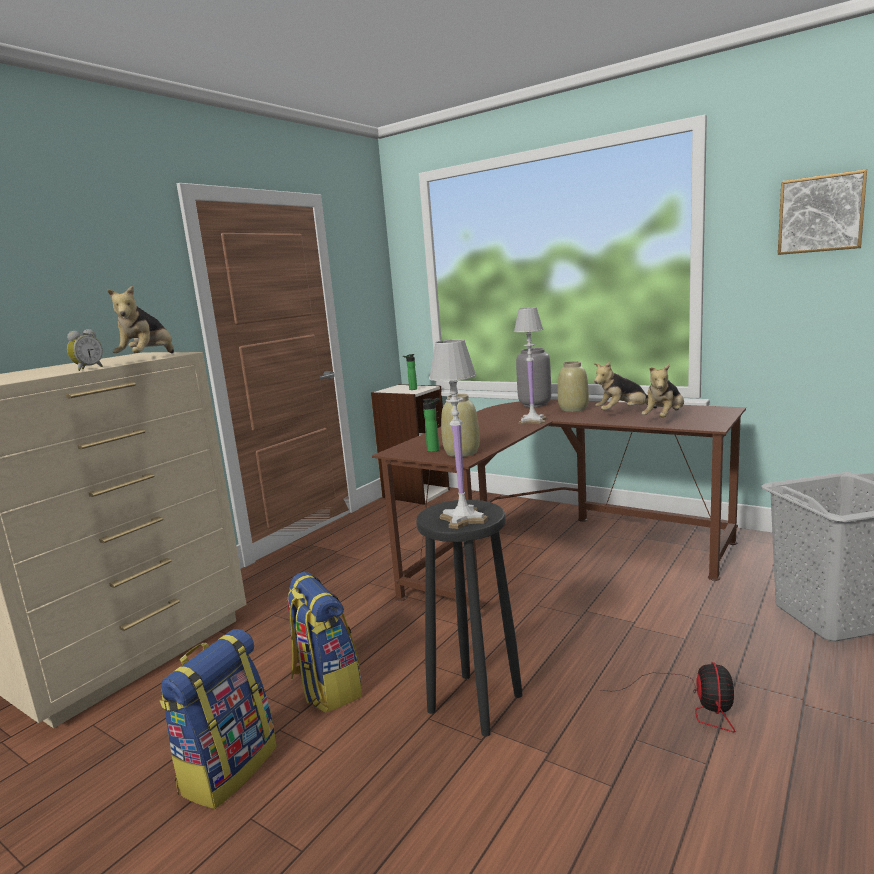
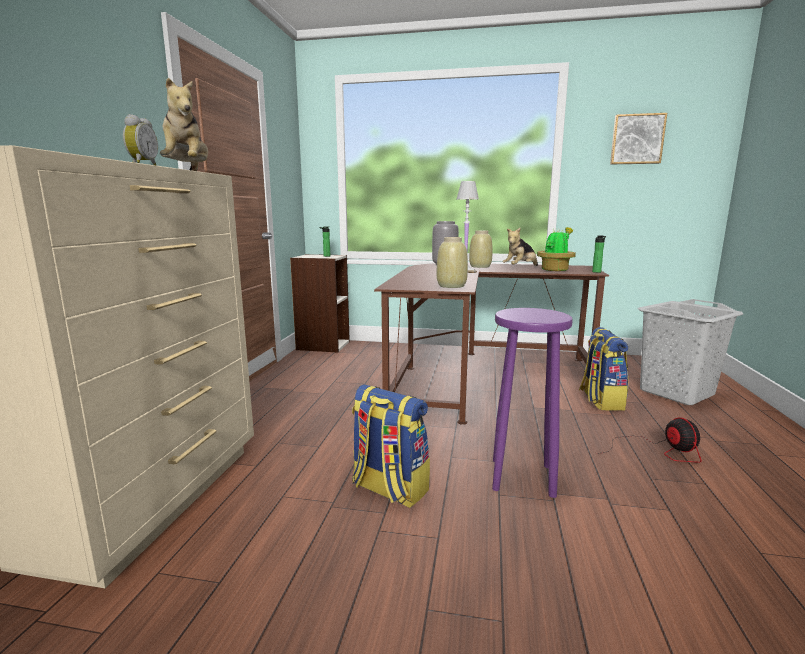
camera: 25 degrees left, 0 degrees up
(228, 768) = (361, 574): backpack -> backpack (600, 400)
(435, 450) = (424, 285): bottle -> bottle (597, 272)
(463, 519) = (544, 316): white table lamp -> none
(474, 702) = (521, 477): black stool -> purple stool
(664, 418) = (555, 270): plush toy -> potted plant

